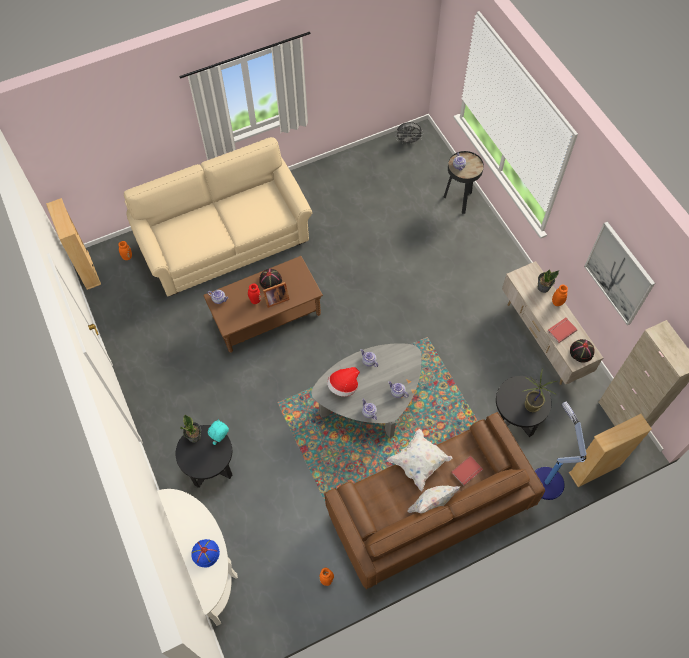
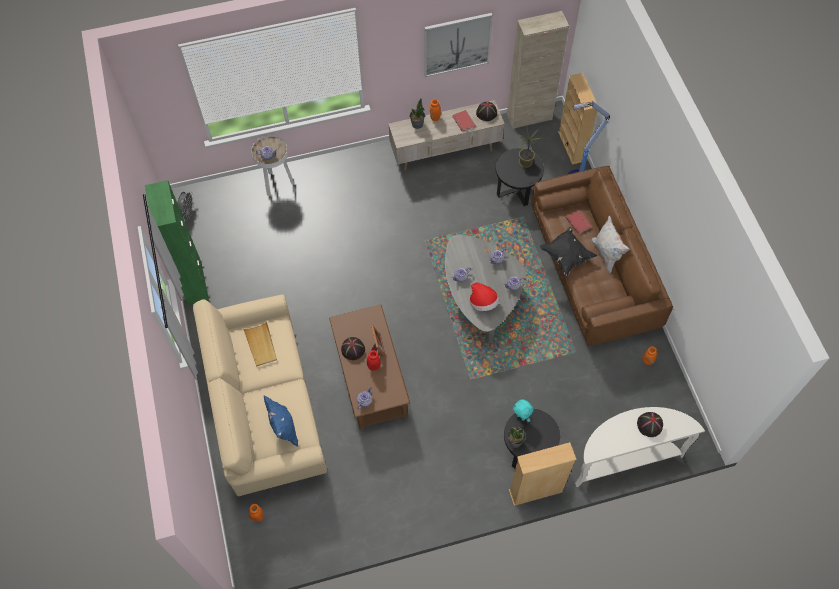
camera: 80 degrees left, 0 degrees up
(87, 270) = (264, 565): beige bookcase -> beige bookcase (535, 491)
(182, 241) = (284, 429): none -> blue pillow
(205, 553) = (649, 425): blue hat -> black hat
(260, 207) = (261, 345): none -> beige tray
(337, 164) = (195, 283): none -> green cabinet
(419, 462) = (566, 256): white pillow -> black pillow
(459, 200) = (277, 184): black side table -> white side table

